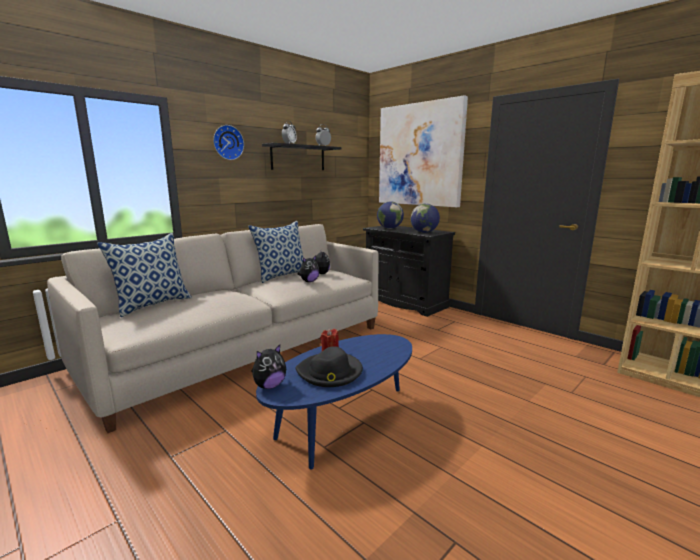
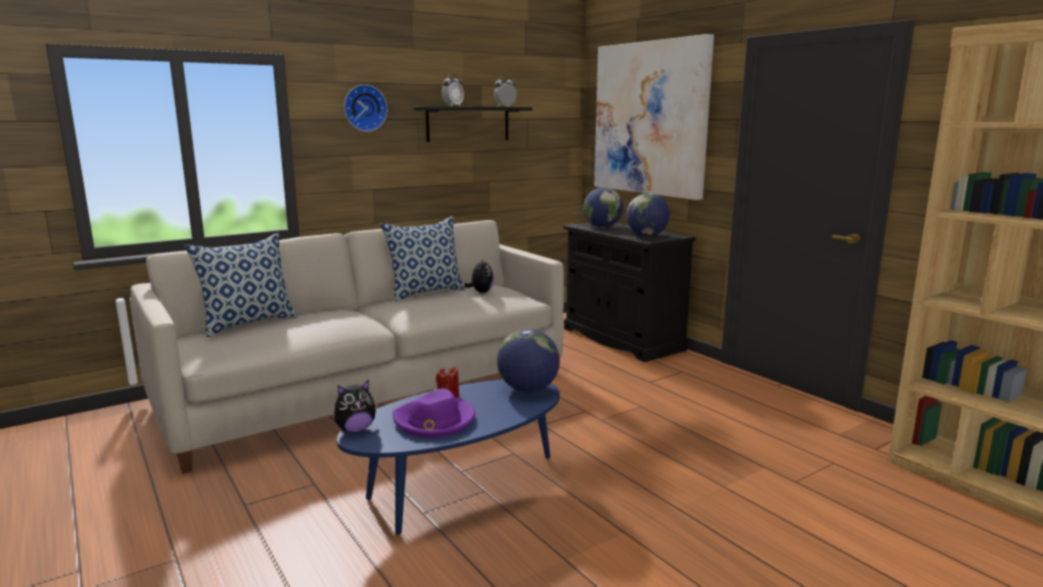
camera: 10 degrees right, 0 degrees up
(309, 281) = (457, 302): plush toy -> none
(330, 372) = (434, 420): black hat -> purple hat
(386, 342) = (528, 390): none -> globe

